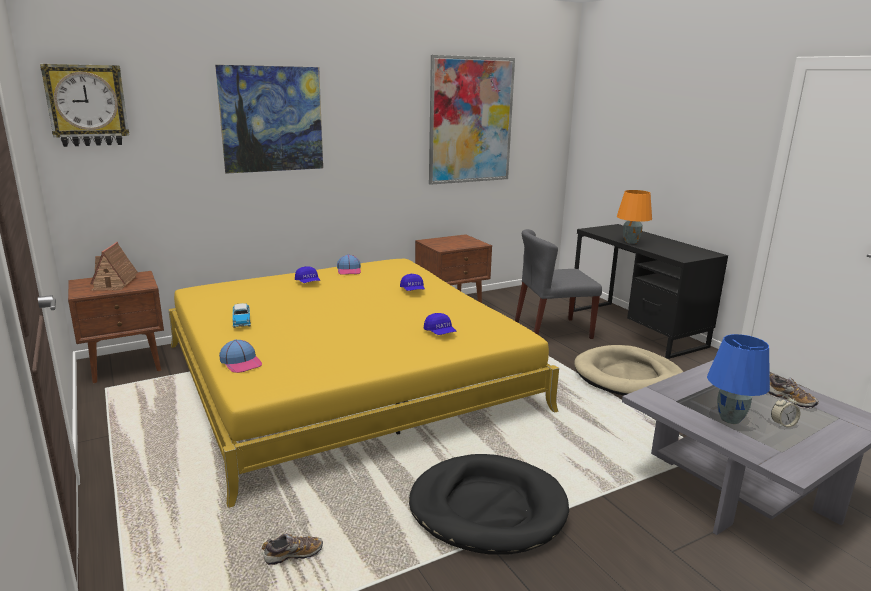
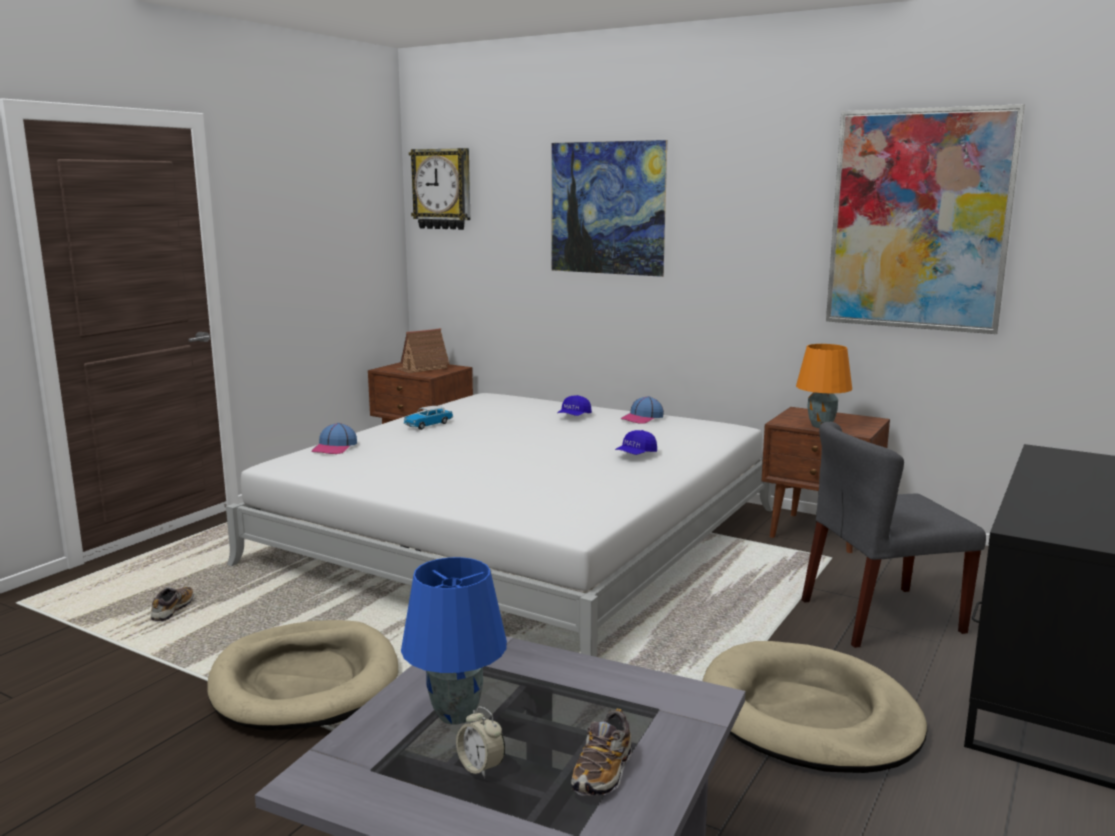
camera: 60 degrees right, 5 degrees down
(293, 555) = (172, 610): shoe -> shoe turned 120 degrees counterclockwise
(346, 376) = (520, 536): yellow bed -> white bed
(440, 333) = (516, 493): blue cap -> none
(487, 508) = (305, 681): black dog bed -> beige dog bed
(552, 330) = (880, 616): grey chair -> grey chair turned 60 degrees counterclockwise
(630, 242) = (1034, 483): orange table lamp -> orange table lamp (820, 426)

